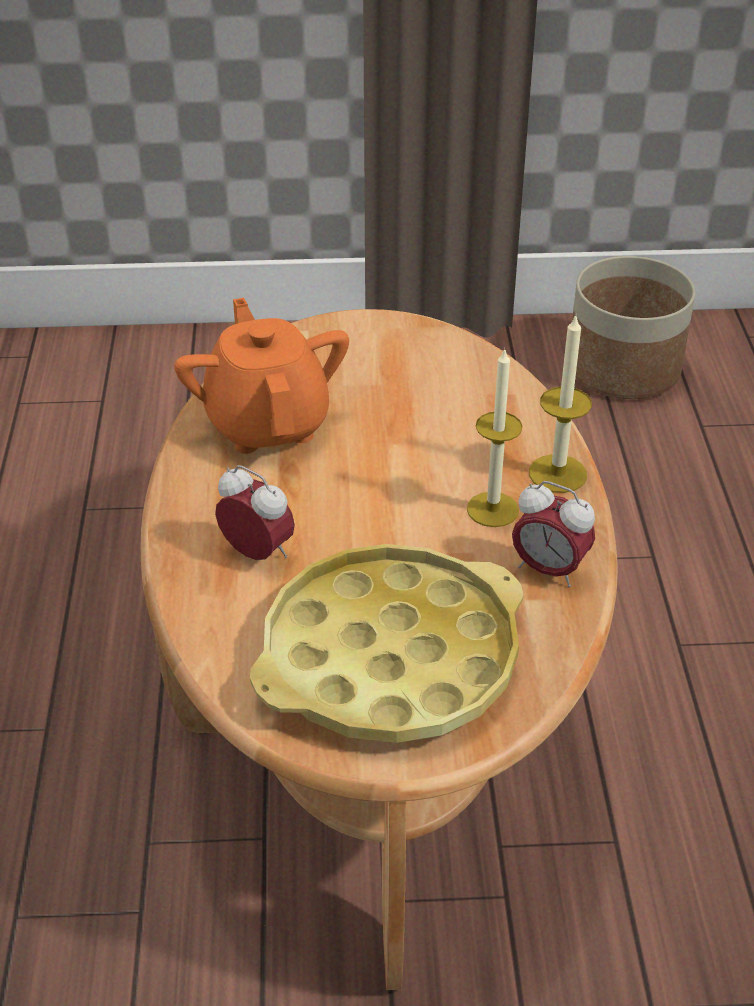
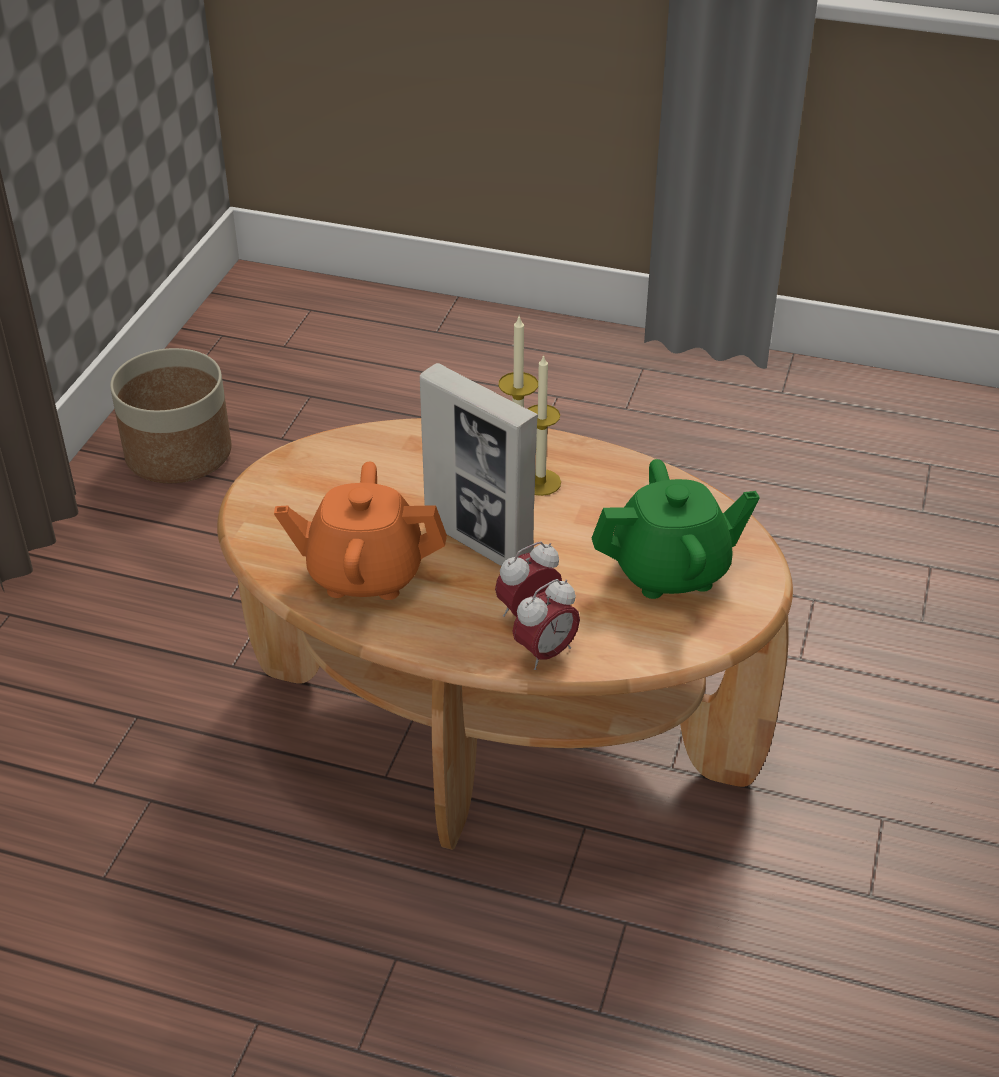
camera: 70 degrees left, 0 degrees up
(358, 488) = (478, 542): none -> picture frame
(390, 658) = (671, 571): yellow tray -> green teapot
(549, 569) = (617, 474): alarm clock -> alarm clock (545, 653)

